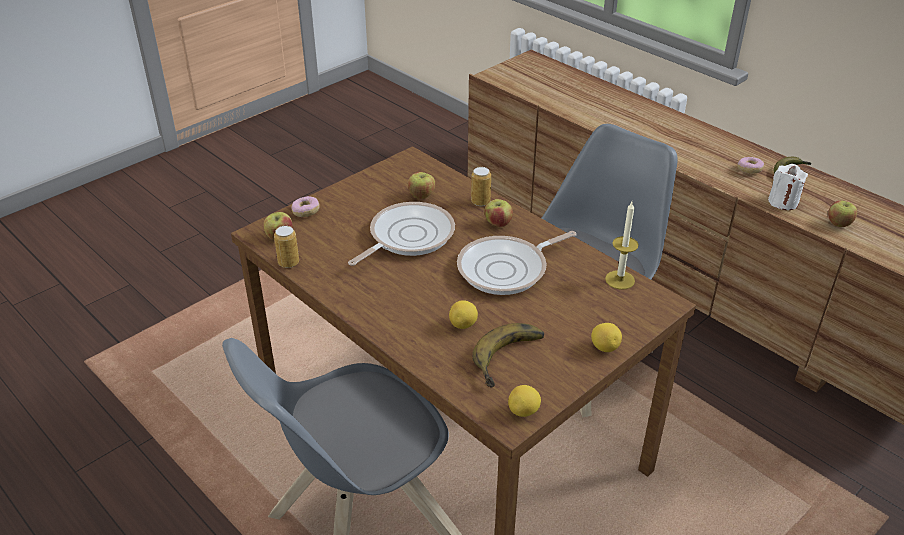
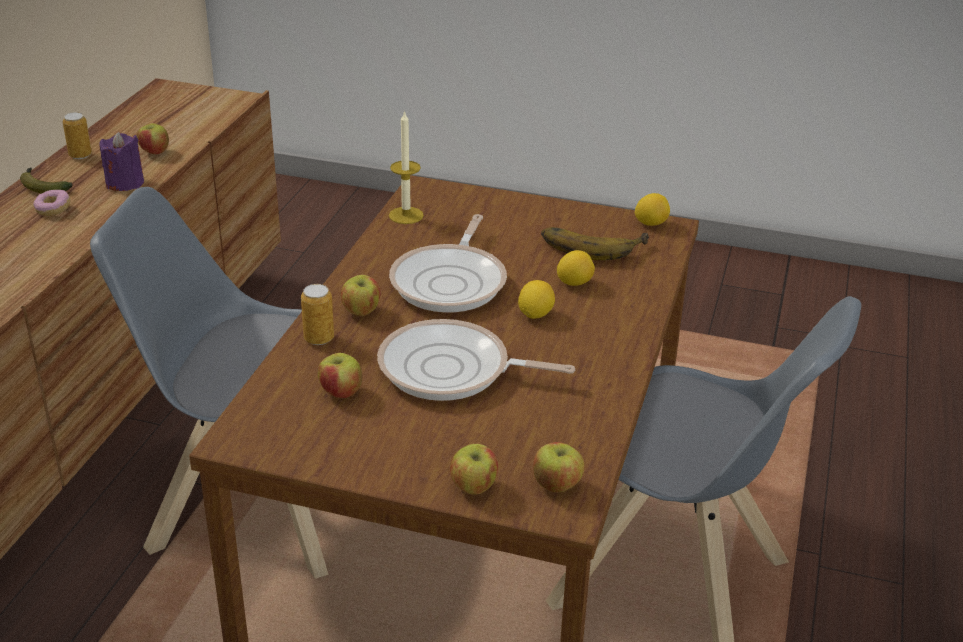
camera: 120 degrees left, 5 degrees down
(288, 263) = (602, 448): can -> can (80, 155)
(306, 212) = (474, 487): donut -> apple
(507, 269) = (451, 282): frying pan -> frying pan turned 75 degrees clockwise
(604, 347) = (522, 204): lemon -> lemon (535, 314)
(783, 202) = (125, 183): white candle -> purple candle

